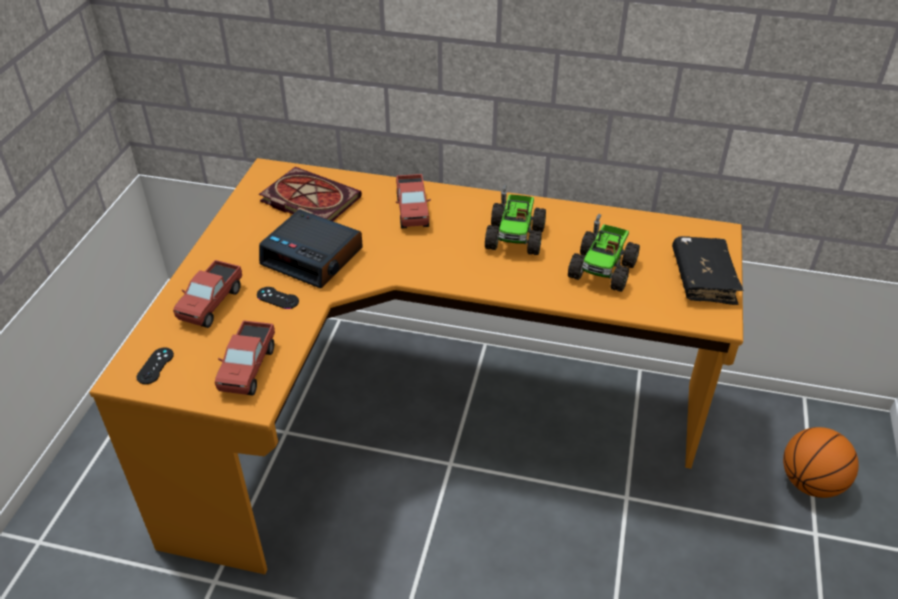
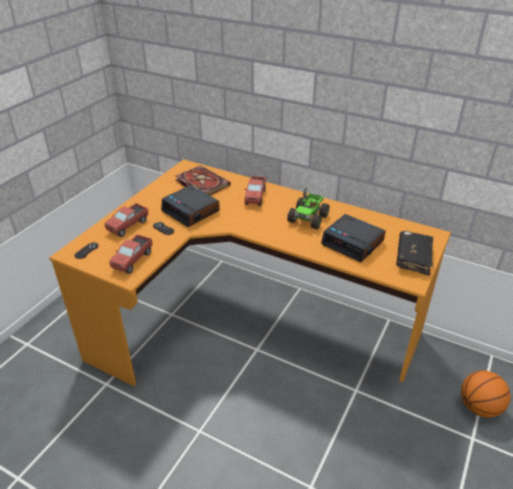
camera: 15 degrees right, 5 degrees down
(603, 269) = (353, 243): toy truck -> alarm clock

